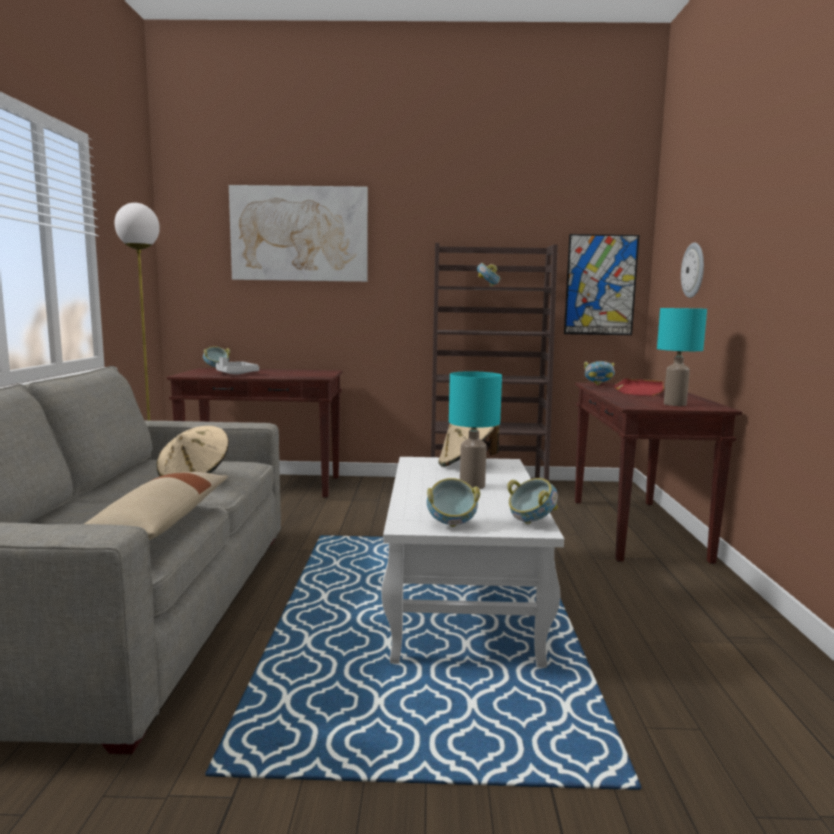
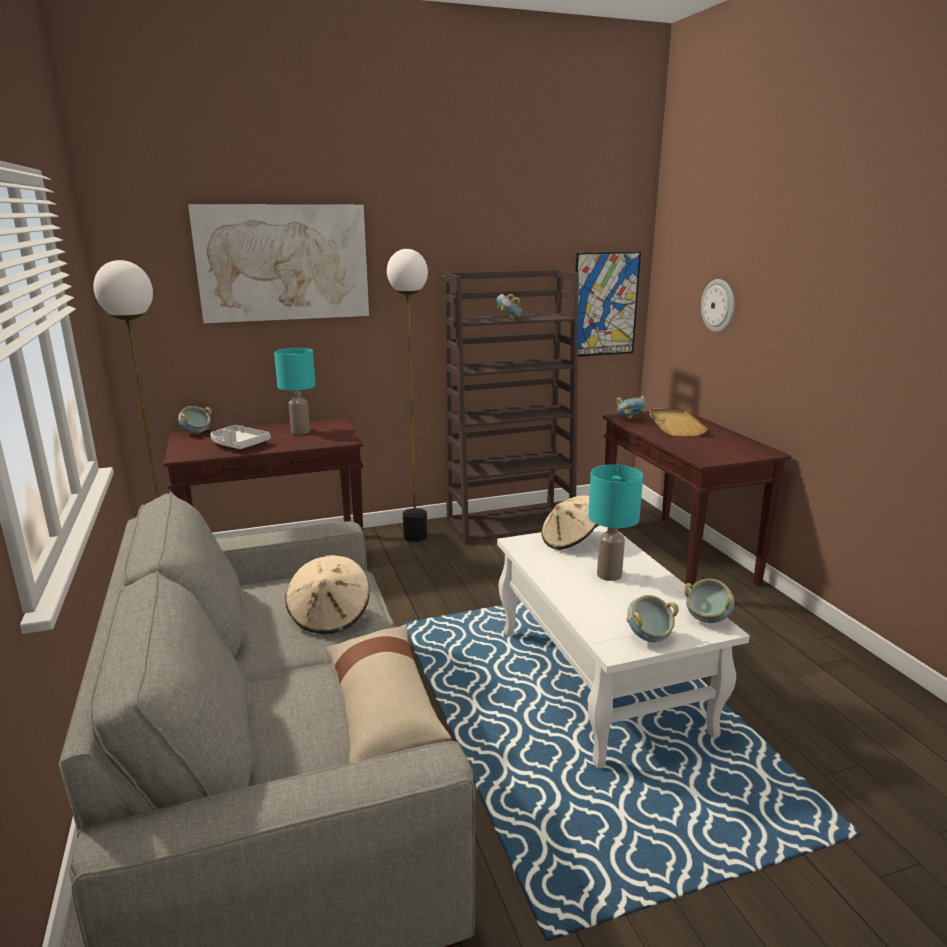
camera: 20 degrees left, 10 degrees up
(391, 486) = (416, 536): none -> floor lamp
(640, 390) = (674, 425): red tray -> beige tray
(675, 404) = (731, 451): turquoise table lamp -> turquoise table lamp (300, 432)

